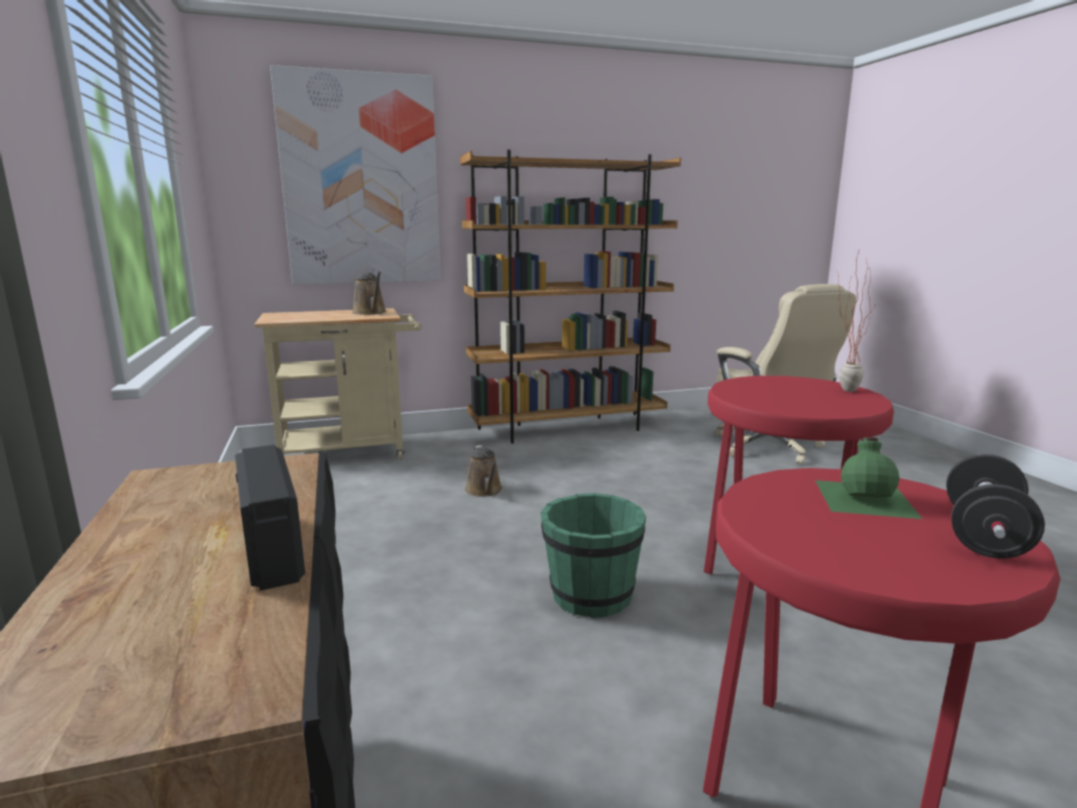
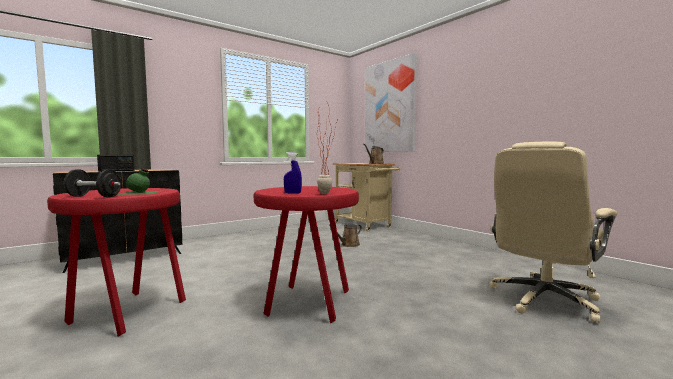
camera: 70 degrees right, 10 degrees down
(568, 428) = (460, 247): brown bookcase -> none
(590, 595) = (261, 269): green bucket -> none
(847, 402) = (292, 193): none -> blue spray bottle

